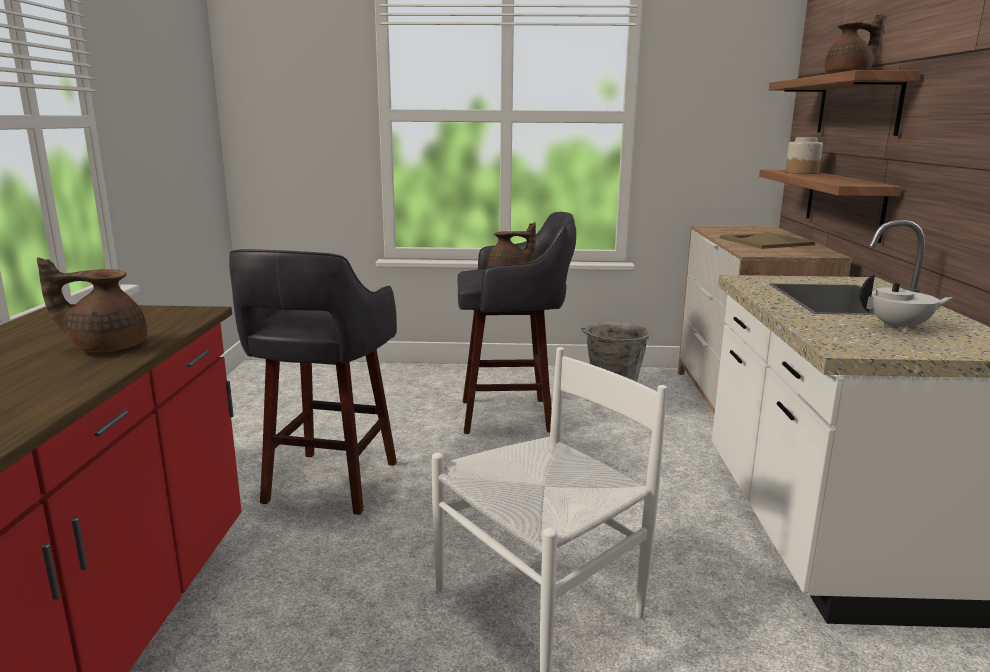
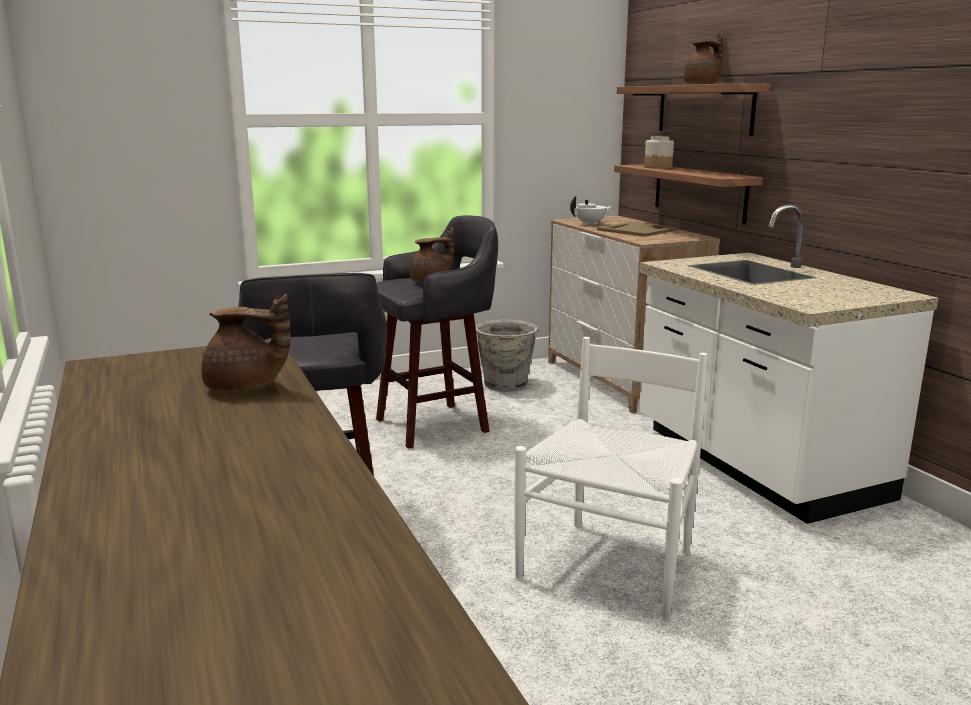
camera: 25 degrees left, 0 degrees up
(106, 347) = (245, 388): brown teapot -> brown teapot turned 135 degrees counterclockwise
(899, 328) = (819, 288): white teapot -> white teapot (590, 224)

